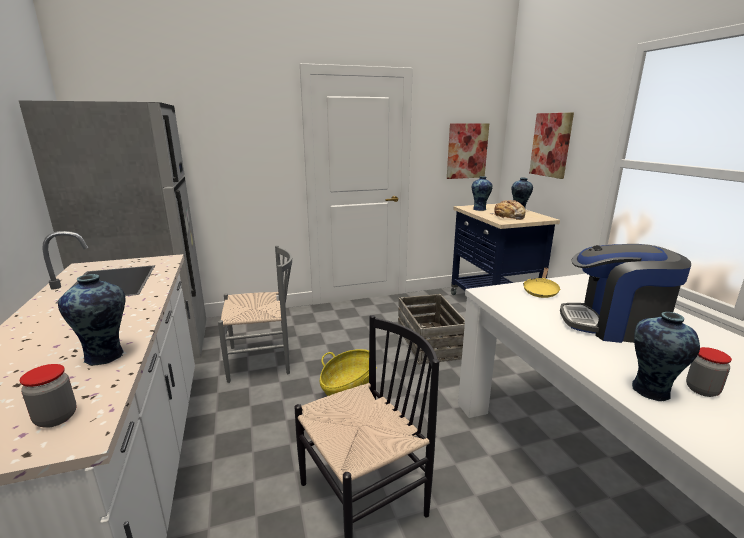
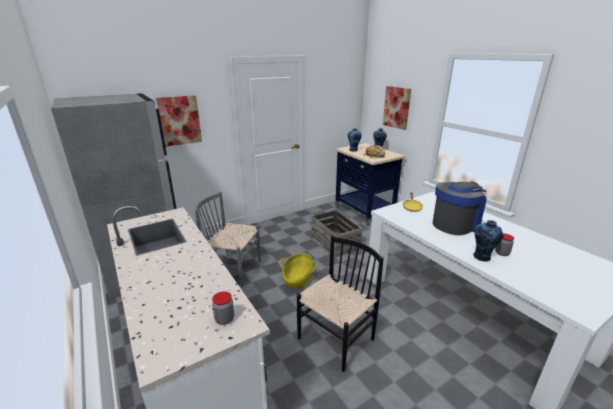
camera: 15 degrees left, 5 degrees up
(106, 356) = (213, 283): vase -> none
(263, 360) = (232, 270): grey chair -> grey chair turned 135 degrees counterclockwise
(467, 151) = (340, 109): picture -> picture (179, 120)
(614, 325) = (455, 224): coffee machine -> coffee machine turned 150 degrees clockwise

